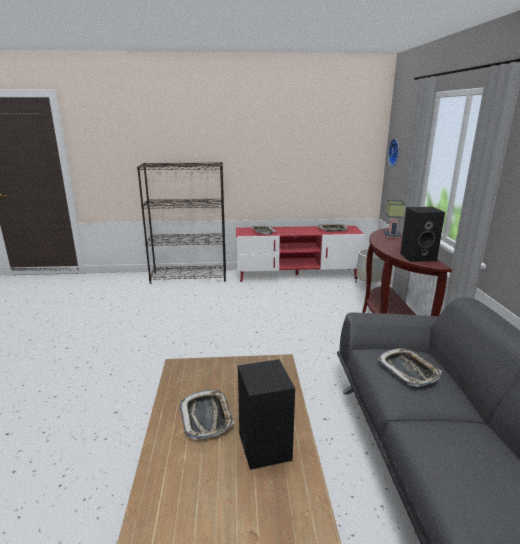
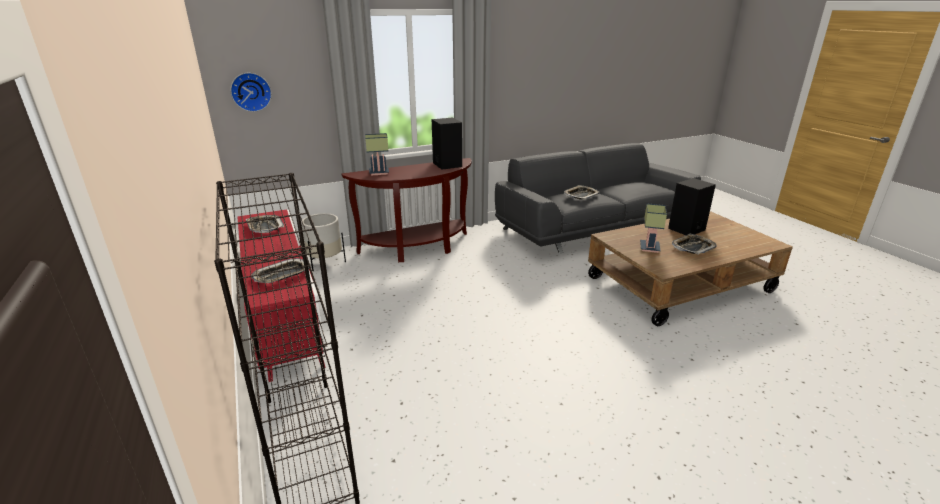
camera: 110 degrees left, 5 degrees up
(233, 380) = (648, 247): none -> table lamp

